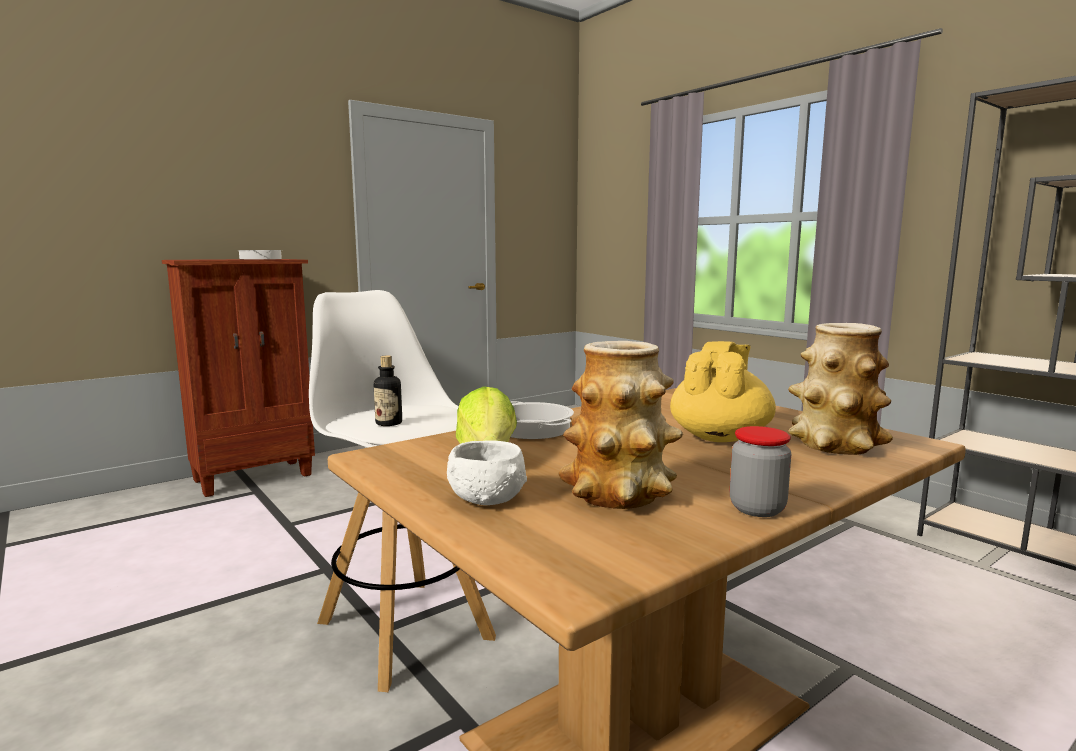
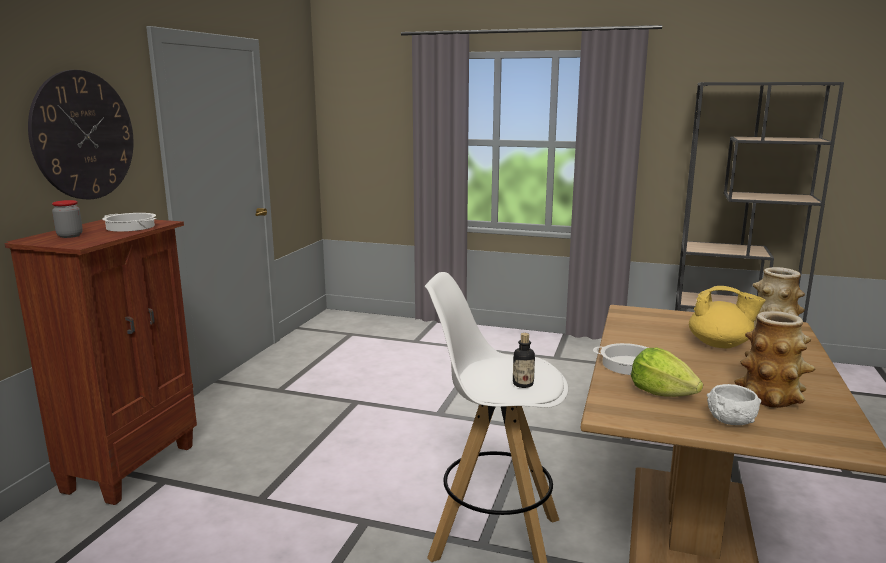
camera: 35 degrees left, 5 degrees up
(263, 186) = (83, 135): none -> wall clock
(720, 437) = (720, 345): yellow teapot -> yellow teapot turned 120 degrees clockwise
(757, 509) = (826, 387): jar -> jar (70, 236)

